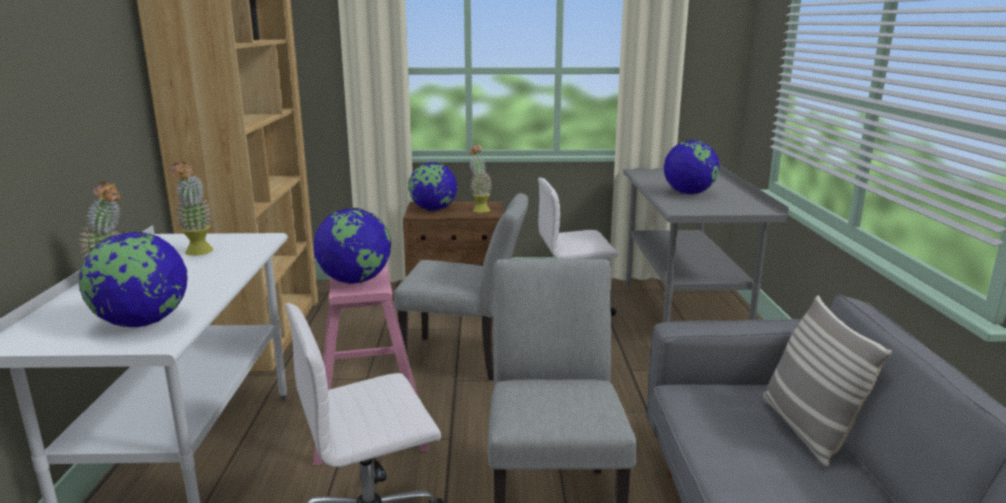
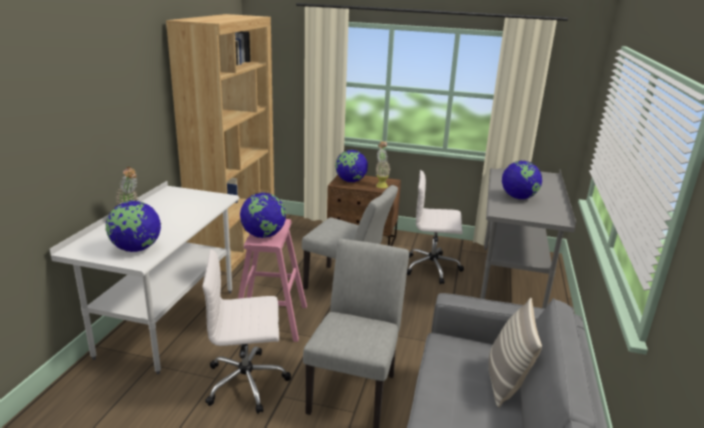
camera: 15 degrees right, 5 degrees up
(198, 253) = (184, 204): potted plant -> none

